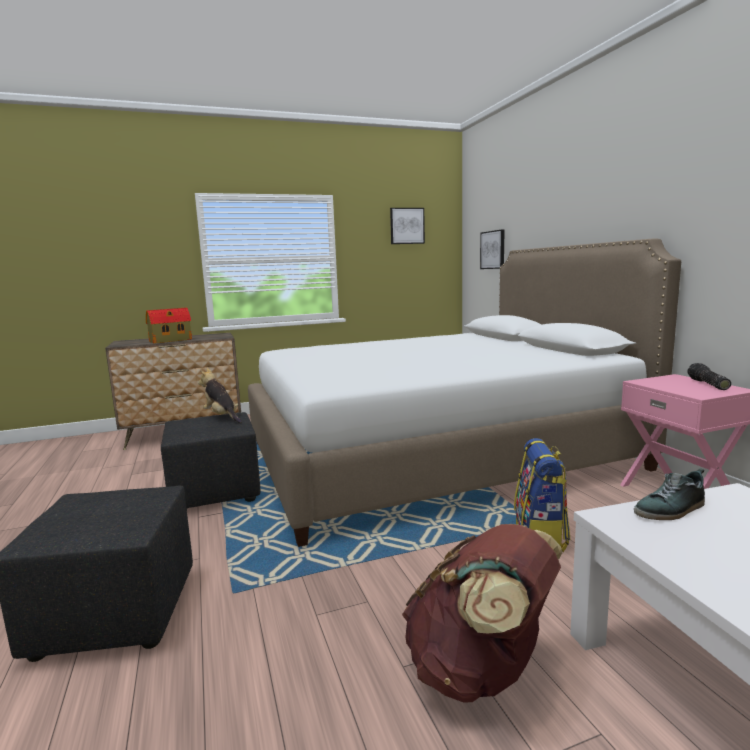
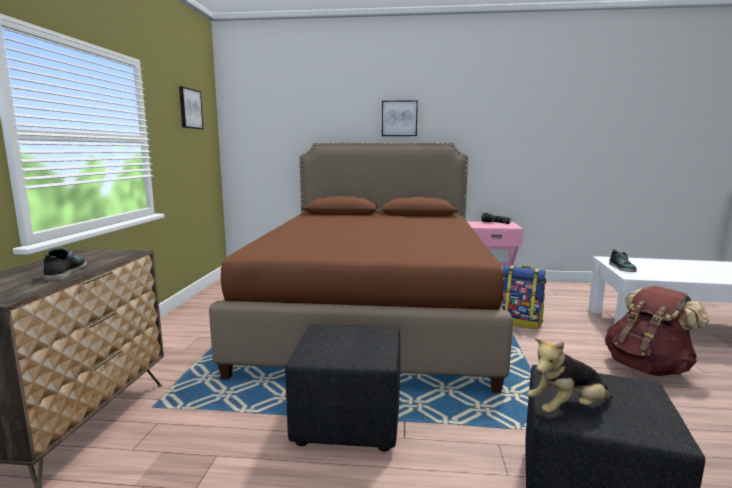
camera: 65 degrees left, 0 degrees up
(169, 340) = (65, 272): toy house -> shoe
(222, 417) = (323, 333): plush toy -> plush toy (568, 409)
(435, 455) = (372, 316): white bed -> brown bed
(493, 250) = (275, 140): picture -> picture (399, 118)

